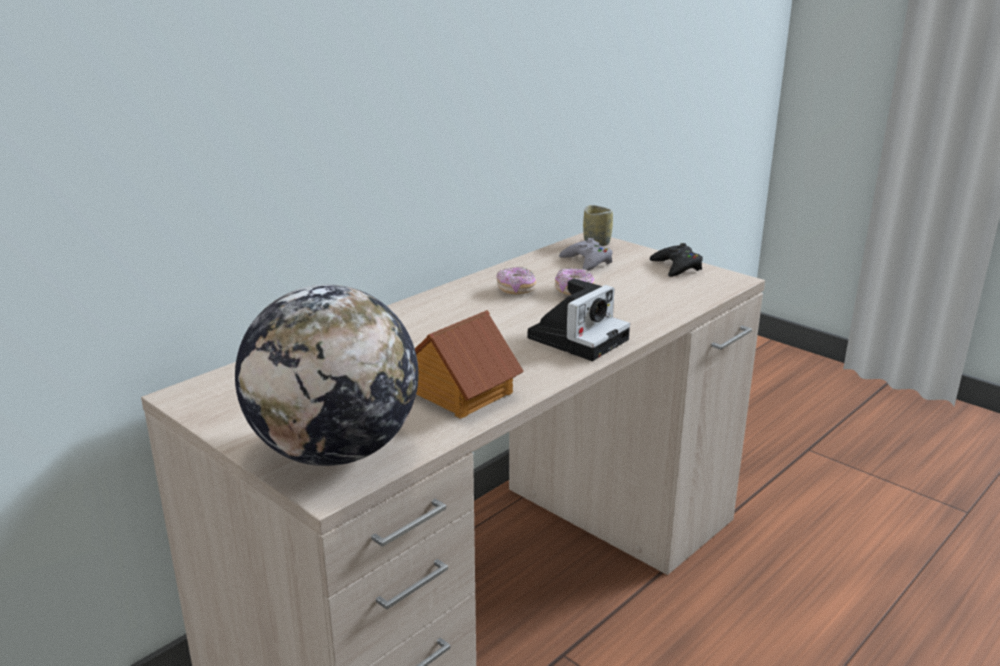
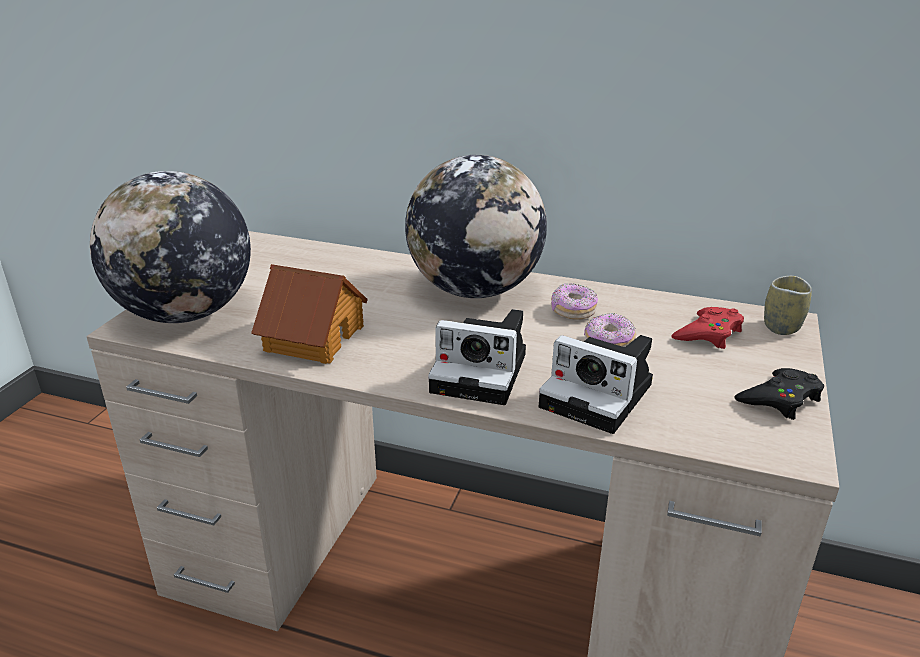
camera: 65 degrees right, 5 degrees up
(442, 313) = (475, 290): none -> globe
(587, 261) = (708, 334): grey game controller -> red game controller
(639, 309) = (601, 396): none -> camera

